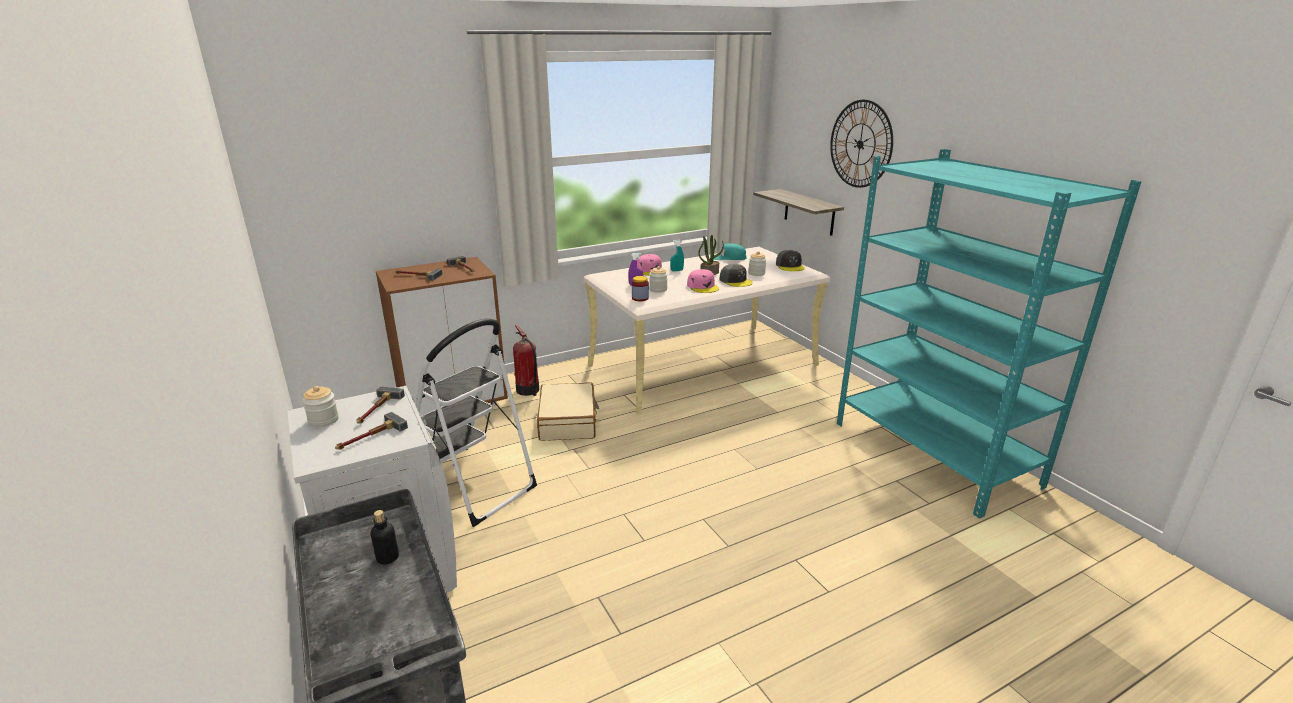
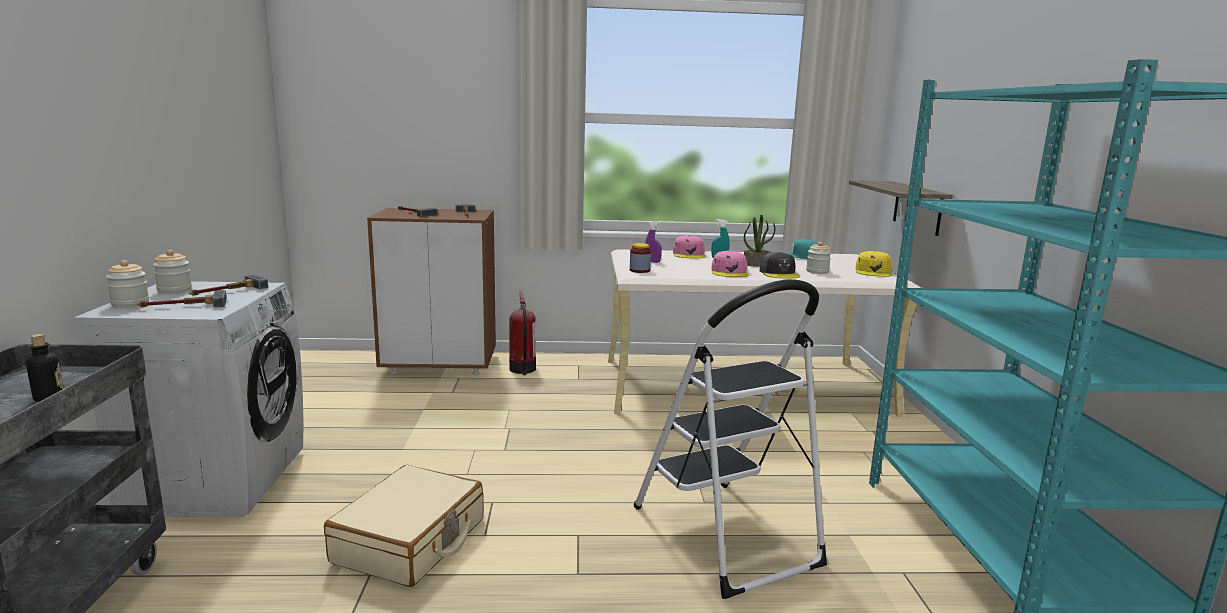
camera: 25 degrees right, 10 degrees down
(471, 486) = (373, 434): step ladder -> step ladder (726, 538)
(568, 422) = (531, 404): beige suitcase -> beige suitcase (410, 541)
(658, 289) = (672, 267): jar -> jar (130, 303)
(790, 266) = (873, 272): grey cap -> yellow cap
(860, 144) = (975, 104): wall clock -> none

